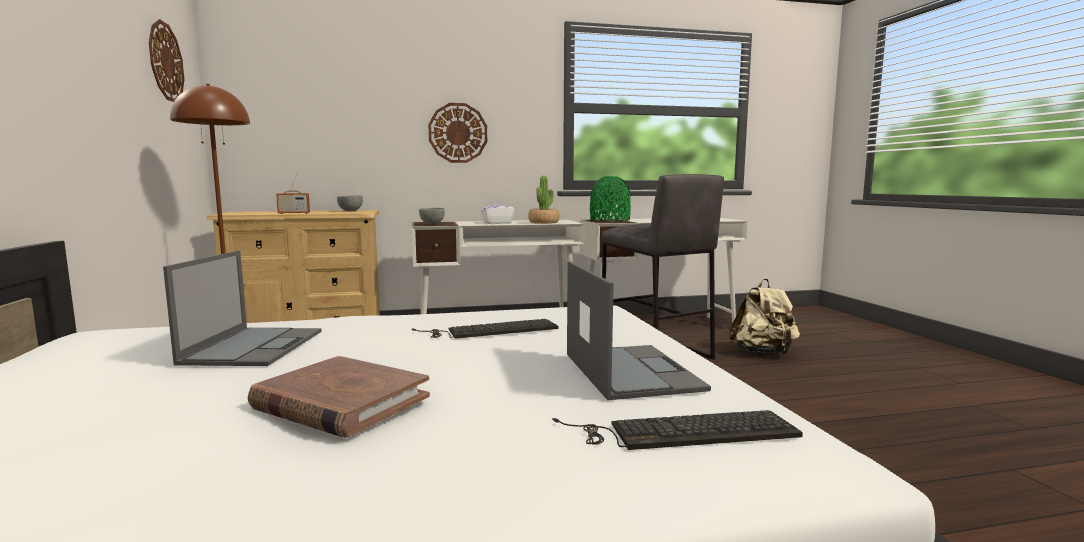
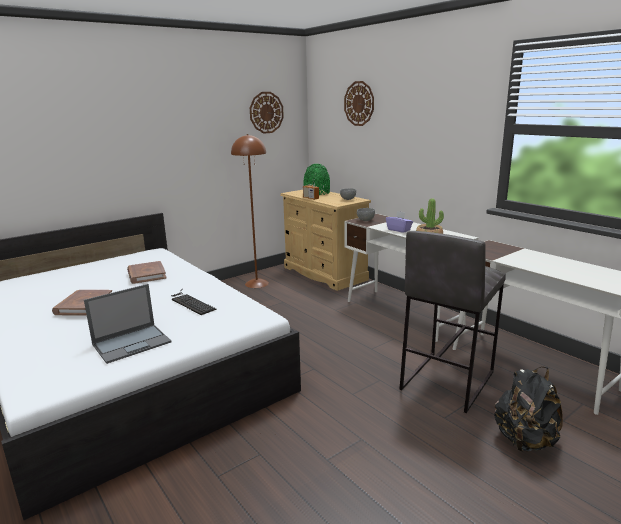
camera: 65 degrees right, 10 degrees up
(254, 346) = (146, 275): laptop -> brown book
(458, 133) = (420, 148): wall clock -> wall clock (359, 103)
(497, 223) = (399, 230): white tissue box -> purple tissue box
(609, 220) = (494, 249): green vase -> green vase (316, 193)
(680, 431) = (61, 363): keyboard -> none
(763, 353) = (525, 440): beige backpack -> black backpack

